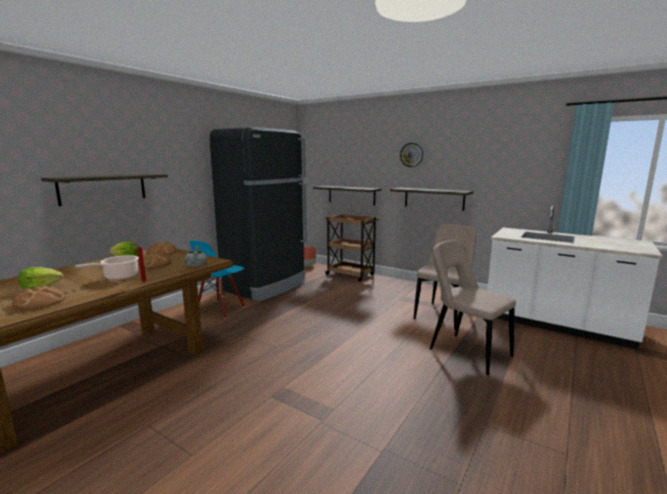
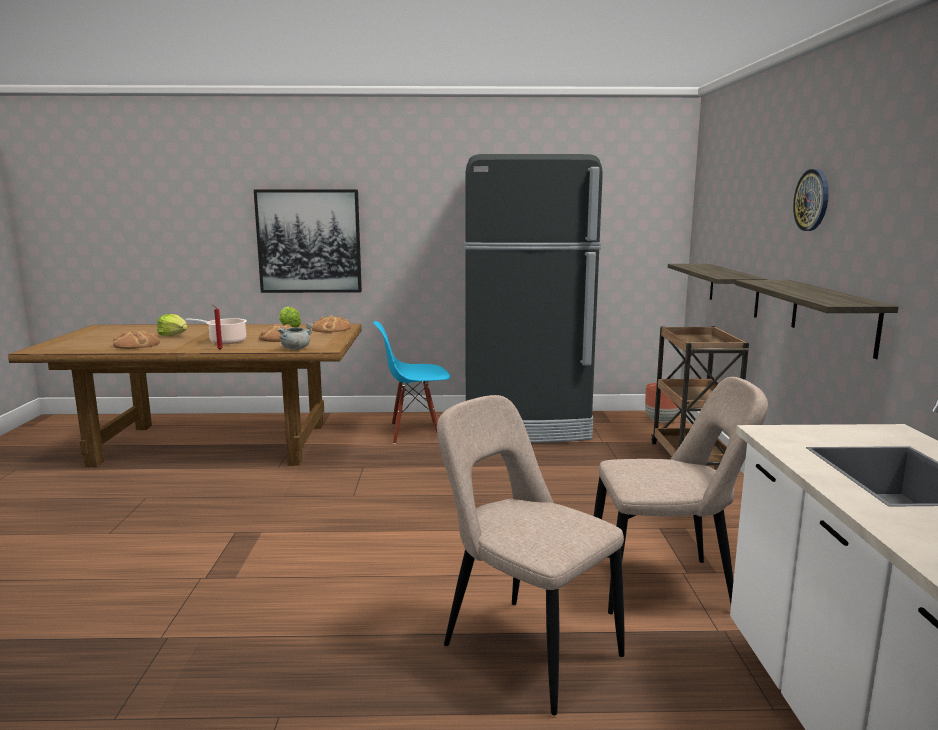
camera: 55 degrees right, 0 degrees up
(103, 188) = (309, 241): shelf -> picture
(466, 352) = (525, 648): beige chair -> beige chair turned 60 degrees counterclockwise

